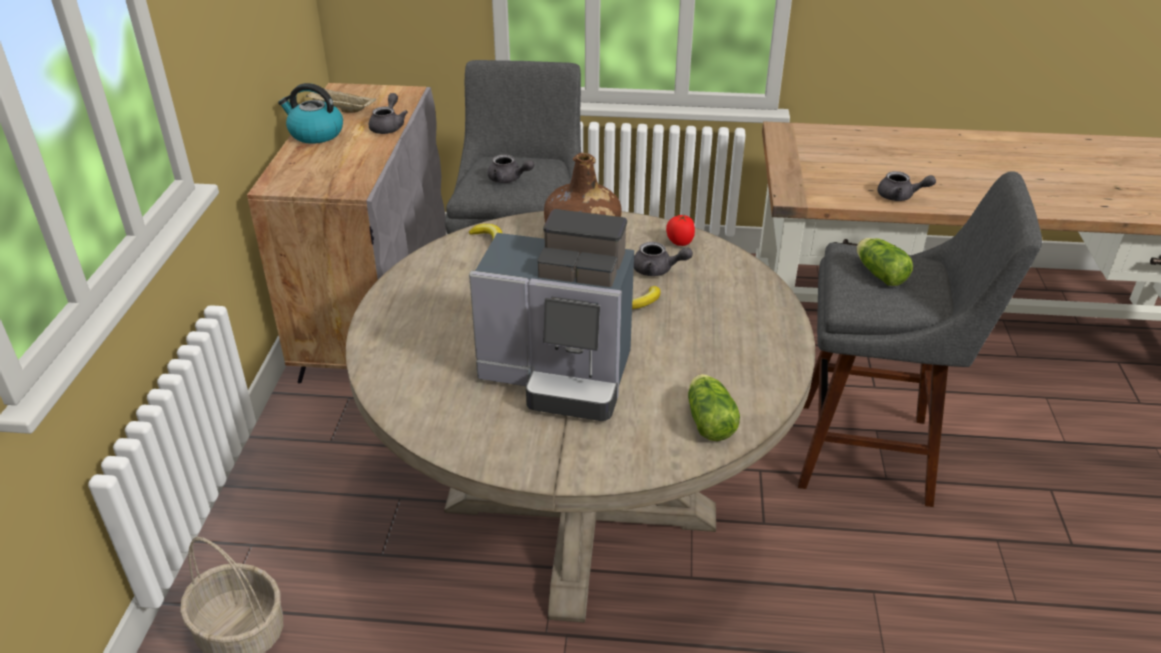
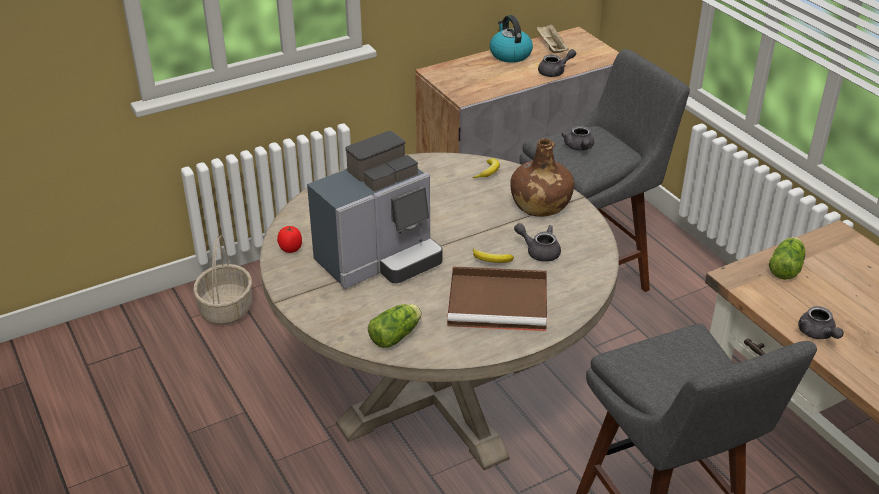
camera: 55 degrees right, 0 degrees up
(560, 375) = (380, 260): coffee machine -> coffee machine turned 105 degrees counterclockwise
(657, 270) = (539, 251): grey teapot -> grey teapot turned 135 degrees clockwise
(679, 242) = (586, 247): tomato -> tomato (291, 249)
(717, 328) = (500, 302): none -> brown tray
(878, 273) = (678, 359): lettuce -> lettuce (786, 267)

